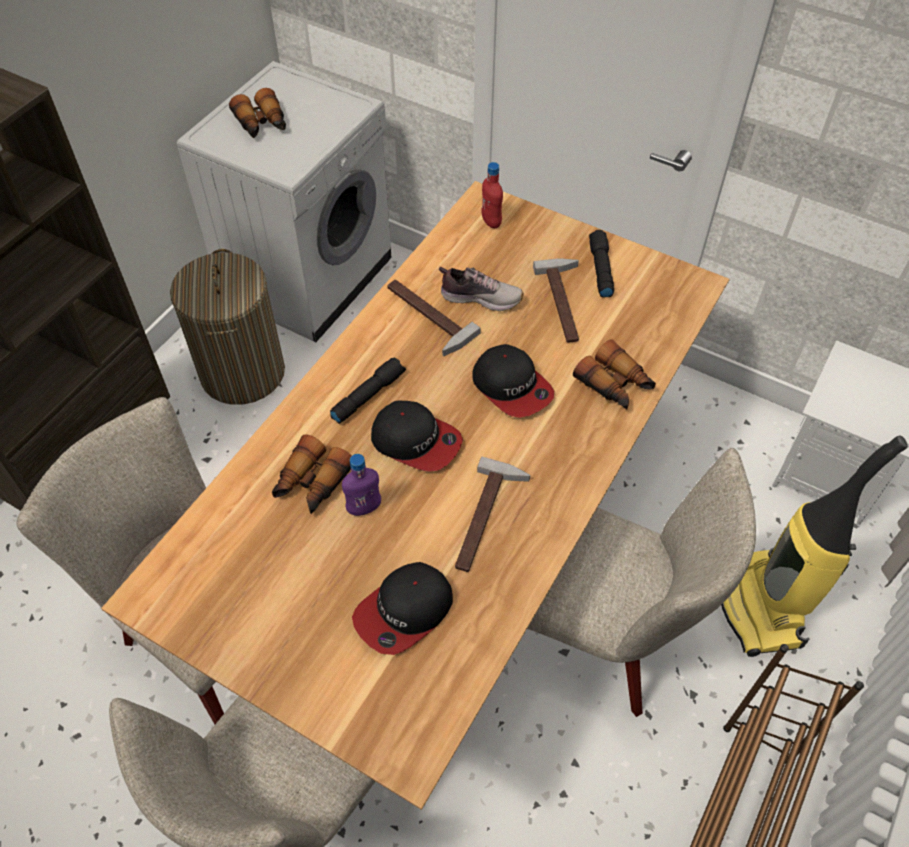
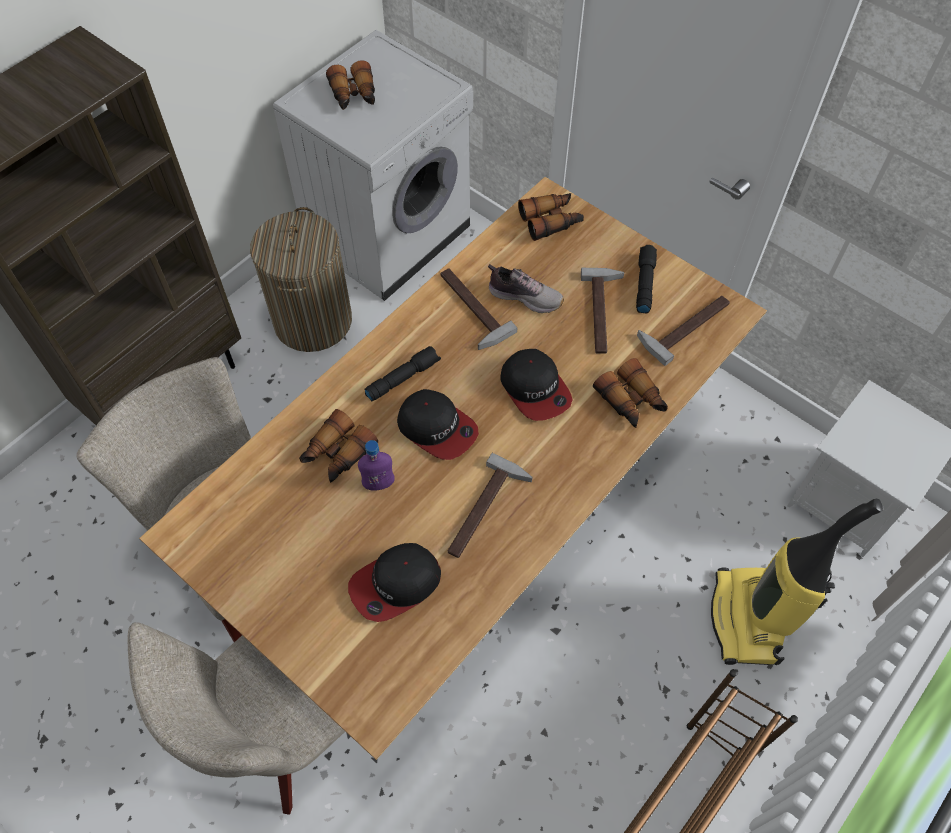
camera: 10 degrees right, 5 degrees up
(491, 222) = (551, 221): red bottle -> binoculars
(600, 637) = (591, 622): beige chair -> none
(651, 303) = (685, 325): none -> hammer

